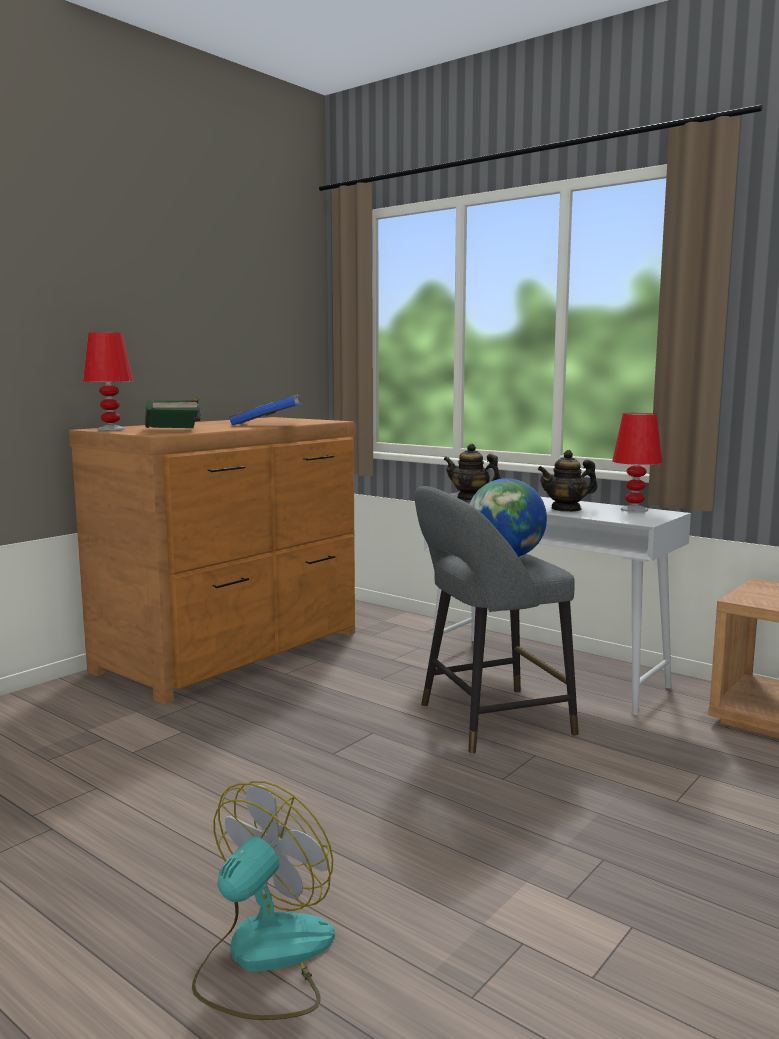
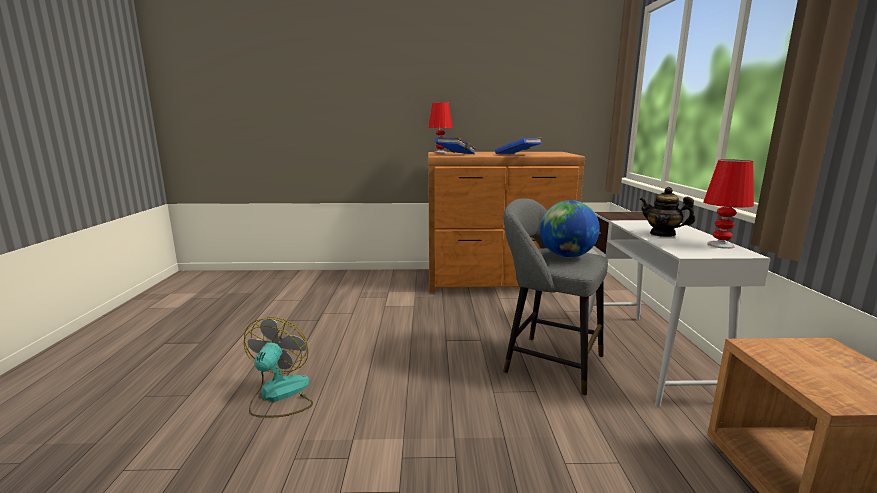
camera: 50 degrees right, 5 degrees up
(173, 430) = (456, 154): green book -> blue book
(263, 958) = (279, 395): fan -> fan turned 75 degrees counterclockwise
(470, 498) = (624, 216): teapot -> none

